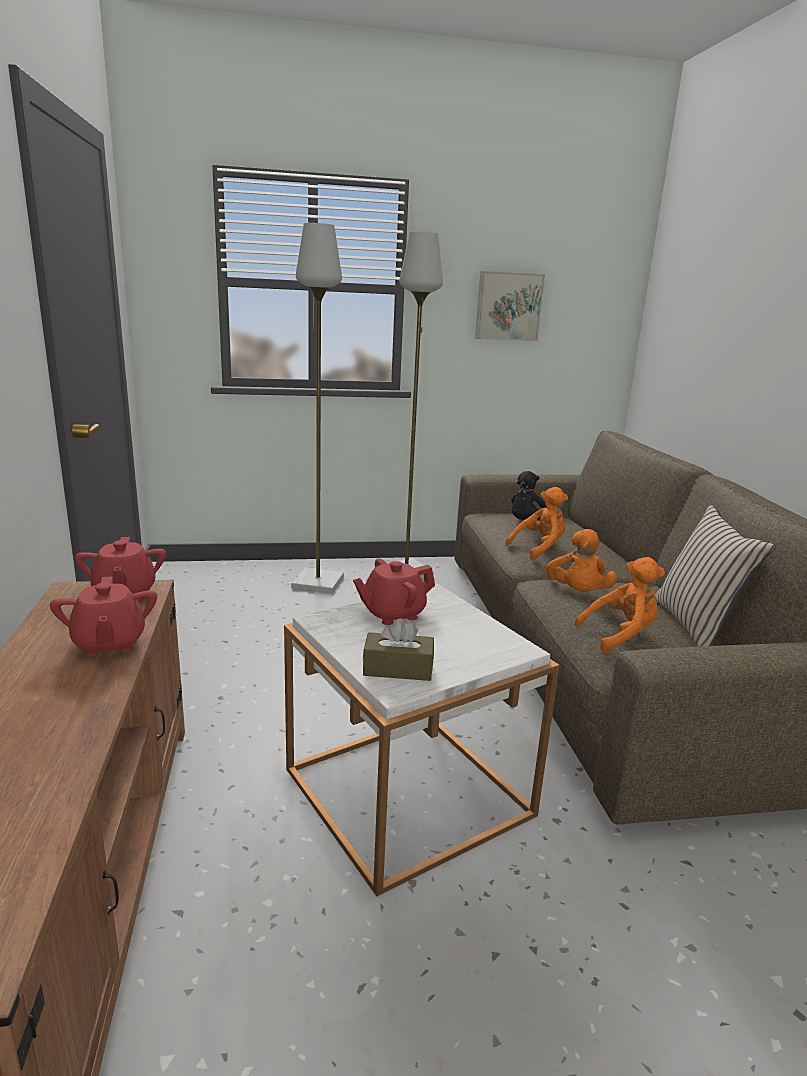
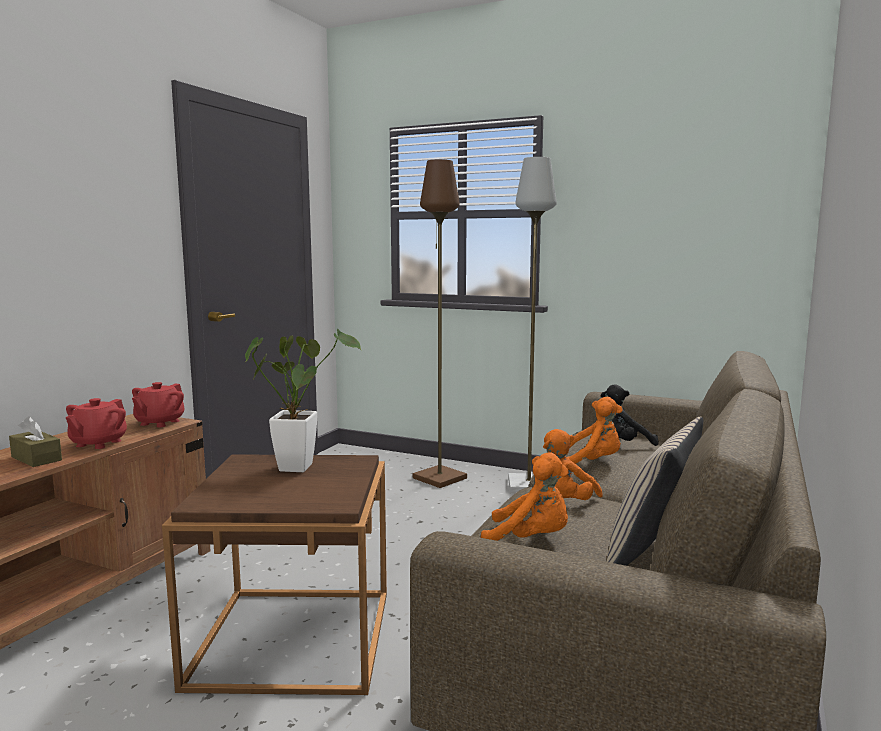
camera: 35 degrees right, 10 degrees down
(317, 583) = (438, 478): grey floor lamp -> brown floor lamp
(393, 614) = (299, 465): red teapot -> potted plant
(398, 669) = (227, 494): brown tissue box -> brown tissue box (36, 458)
(407, 792) = (293, 638): white side table -> brown side table
(508, 306) = (645, 222): picture -> none

